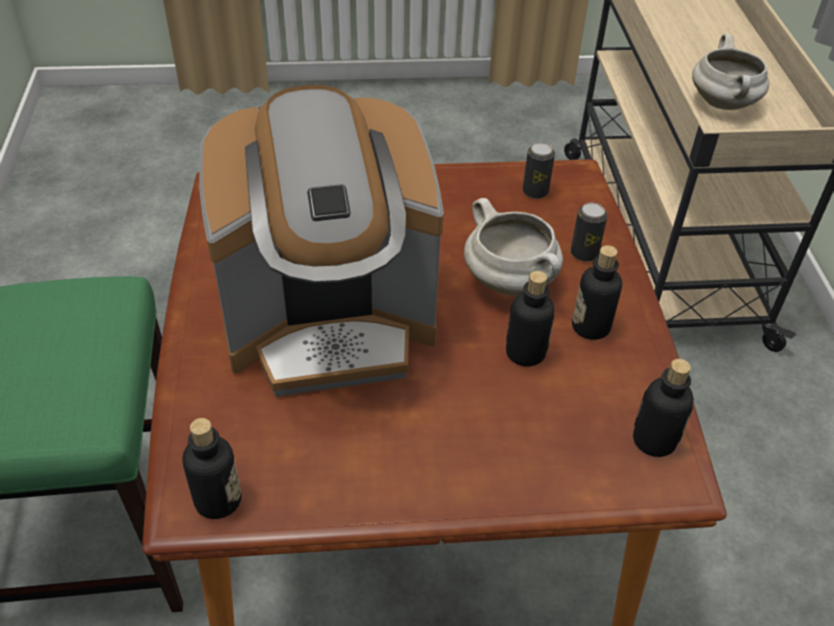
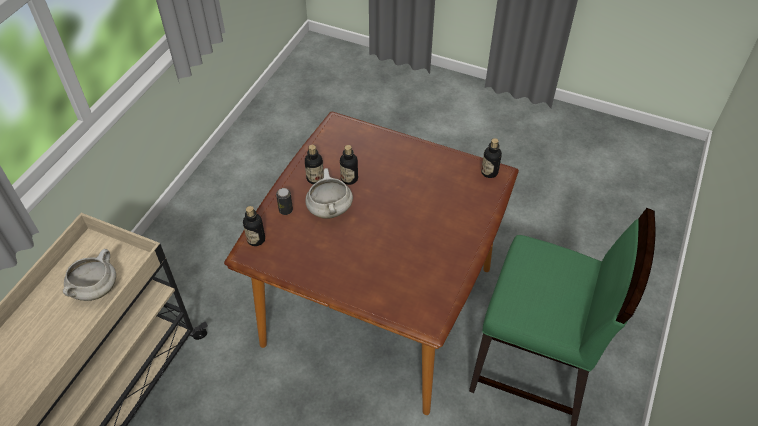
camera: 150 degrees left, 5 degrees up
(330, 325) = (418, 220): coffee machine -> none
(535, 191) = (275, 252): can -> none
(654, 440) = (332, 135): bottle -> bottle (256, 239)

